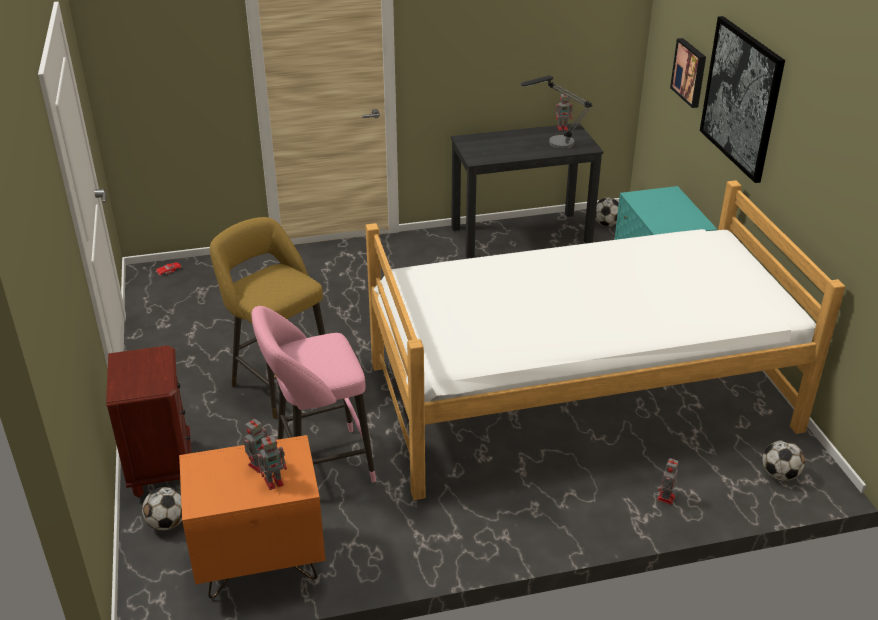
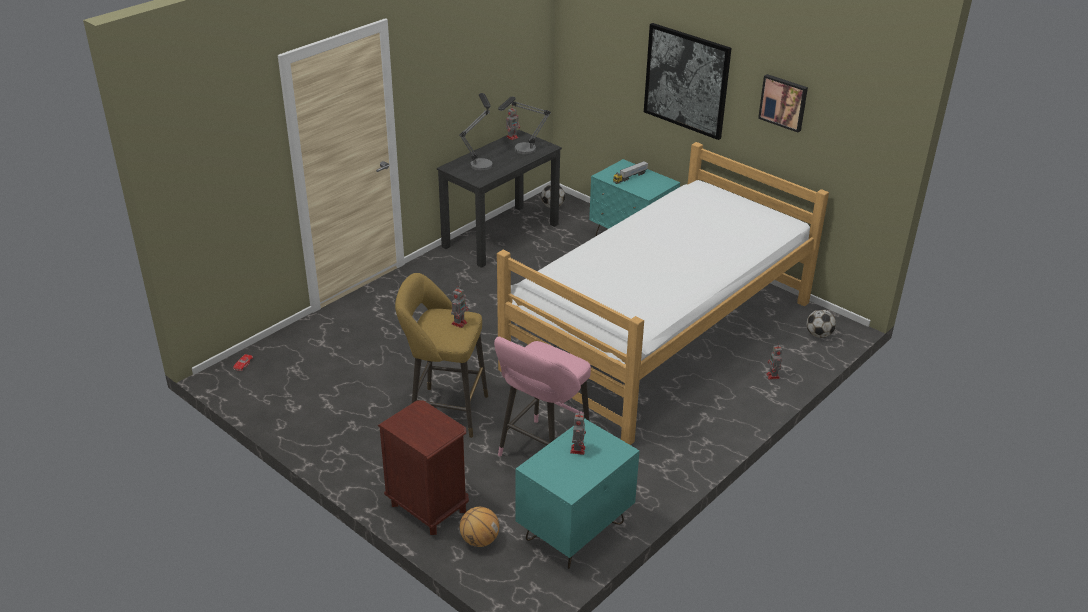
camera: 35 degrees left, 0 degrees up
(167, 523) = (479, 540): football -> basketball
(260, 563) = (575, 532): orange nightstand -> turquoise nightstand
(275, 481) = (600, 454): toy robot -> toy robot (459, 323)
(500, 143) = (481, 162): none -> table lamp
(662, 206) = (630, 177): none -> toy truck
(690, 72) = (619, 69): picture -> picture (784, 102)

